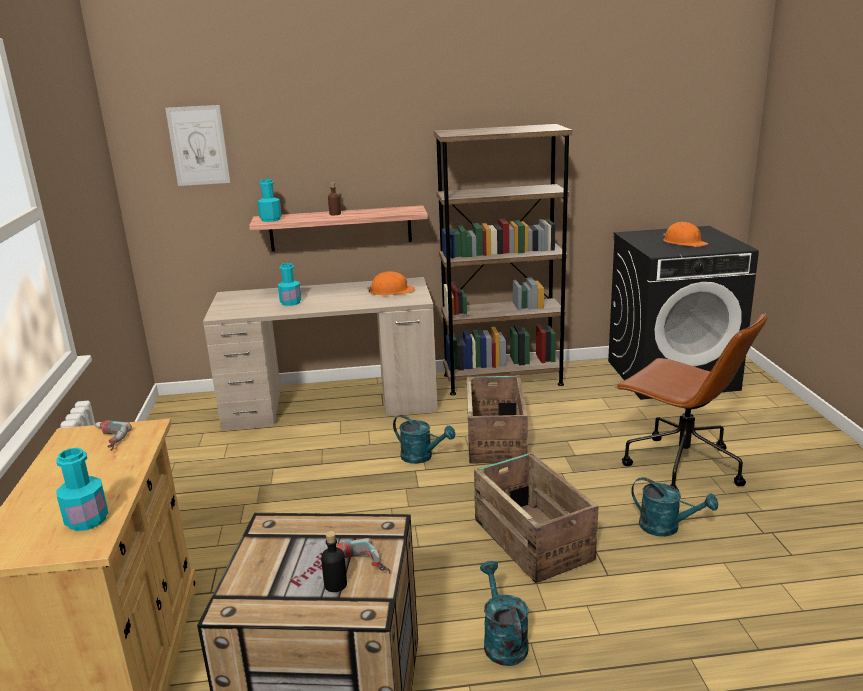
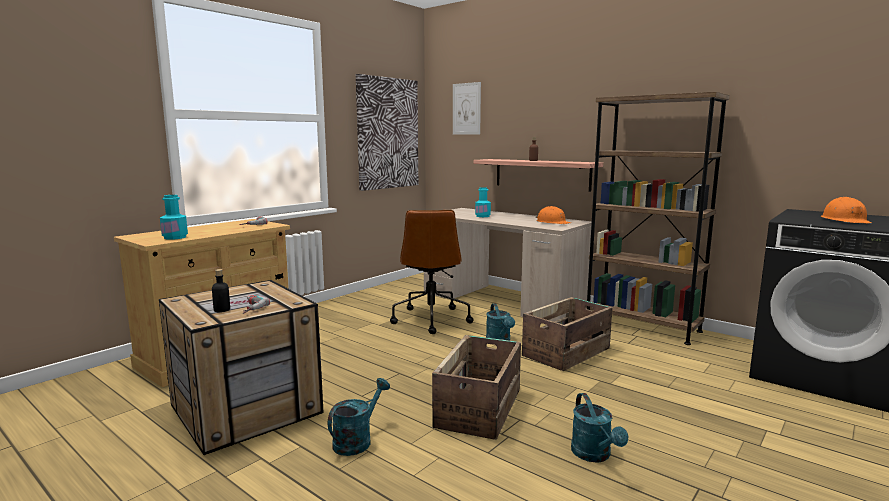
camera: 45 degrees right, 10 degrees down
(93, 205) = (387, 133): none -> picture
(271, 219) = (491, 159): turquoise bottle -> none
(680, 466) = (696, 430): brown office chair -> brown office chair (431, 319)

